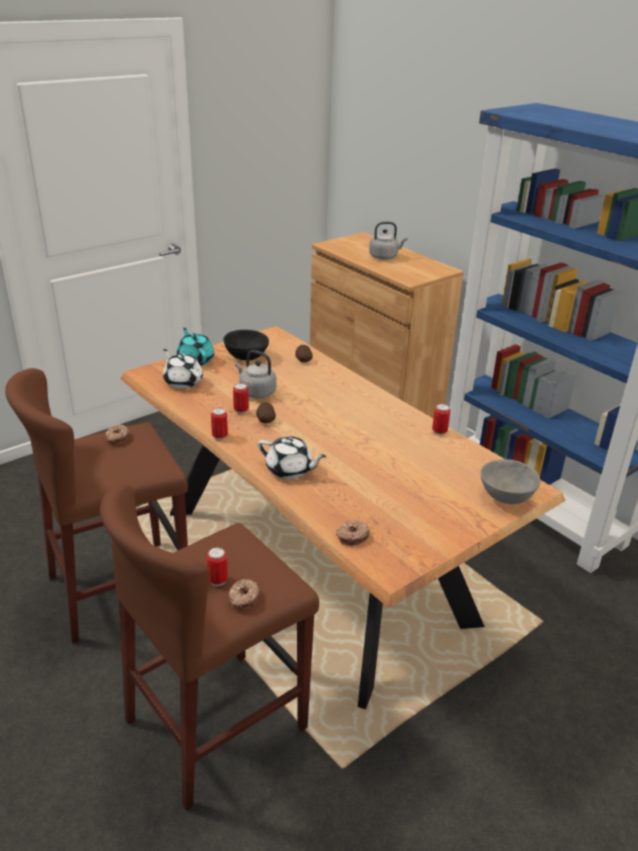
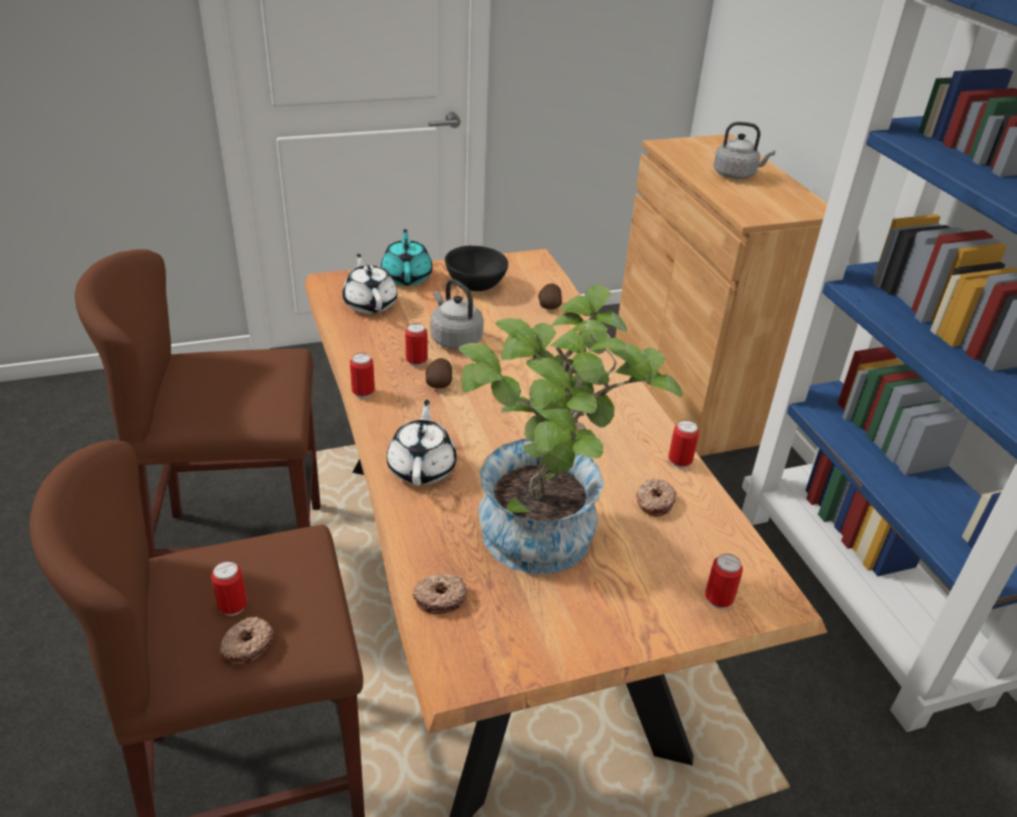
camera: 20 degrees right, 5 degrees up
(117, 438) = (250, 363): donut -> donut (654, 502)
(290, 470) = (422, 467): white teapot -> white teapot turned 135 degrees counterclockwise
(393, 494) = (545, 545): none -> potted plant
(505, 497) = (718, 600): grey bowl -> can

